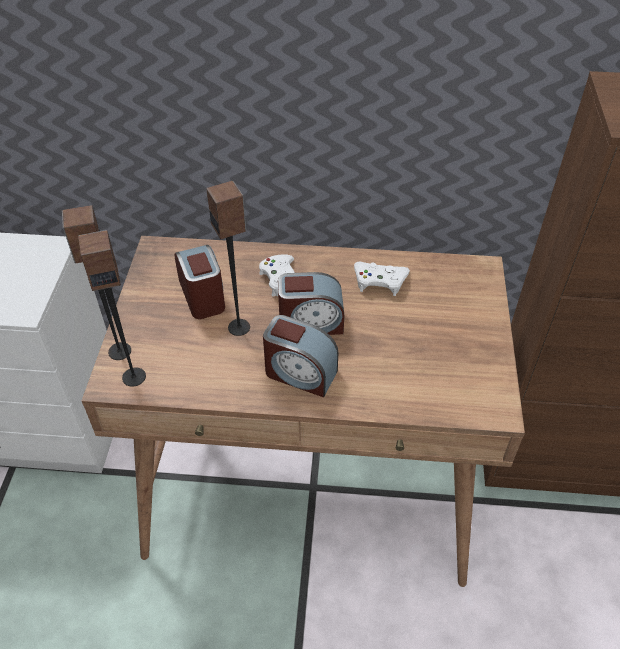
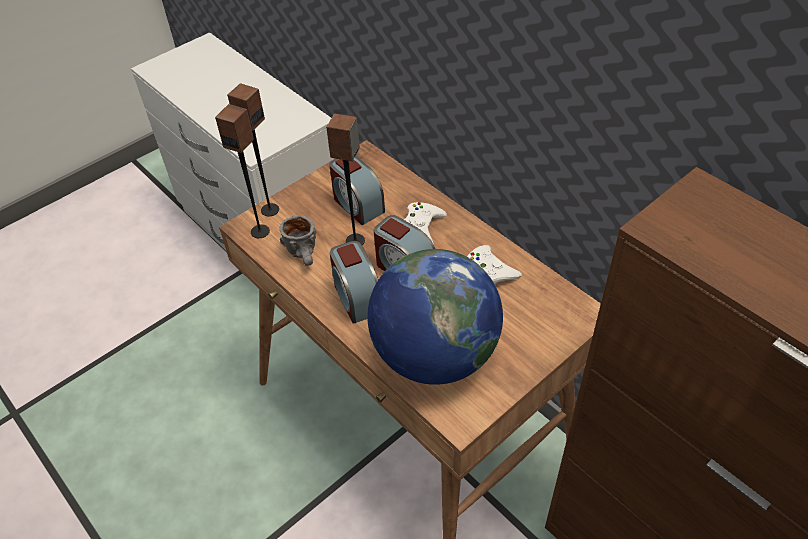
camera: 45 degrees right, 0 degrees up
(203, 295) = (357, 205): alarm clock -> alarm clock turned 120 degrees clockwise
(208, 369) = (305, 255): none -> grey mug
(418, 375) = (434, 355): none -> globe

